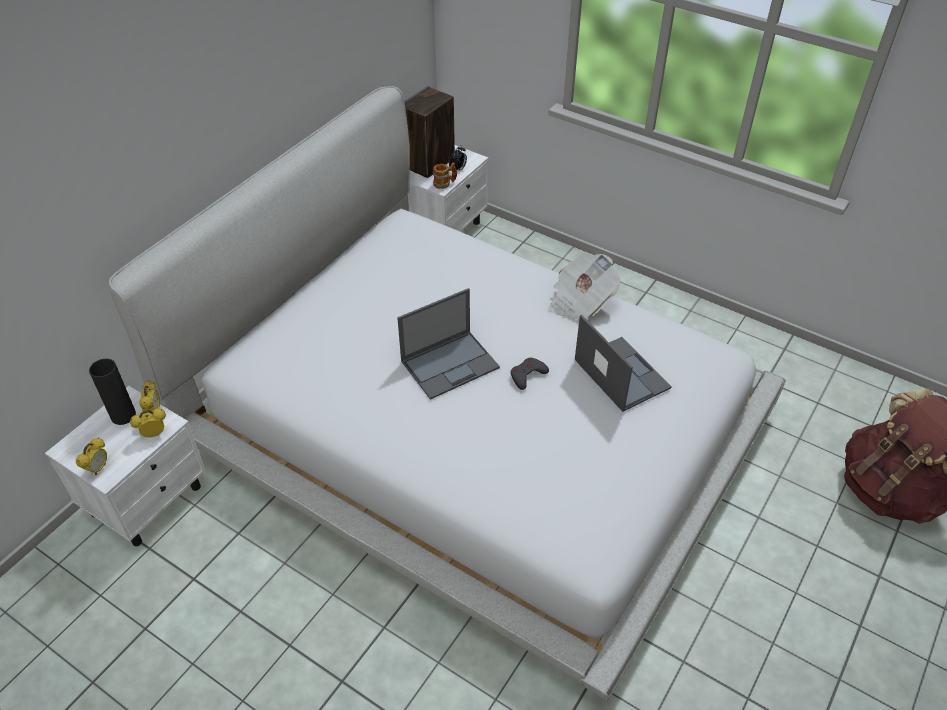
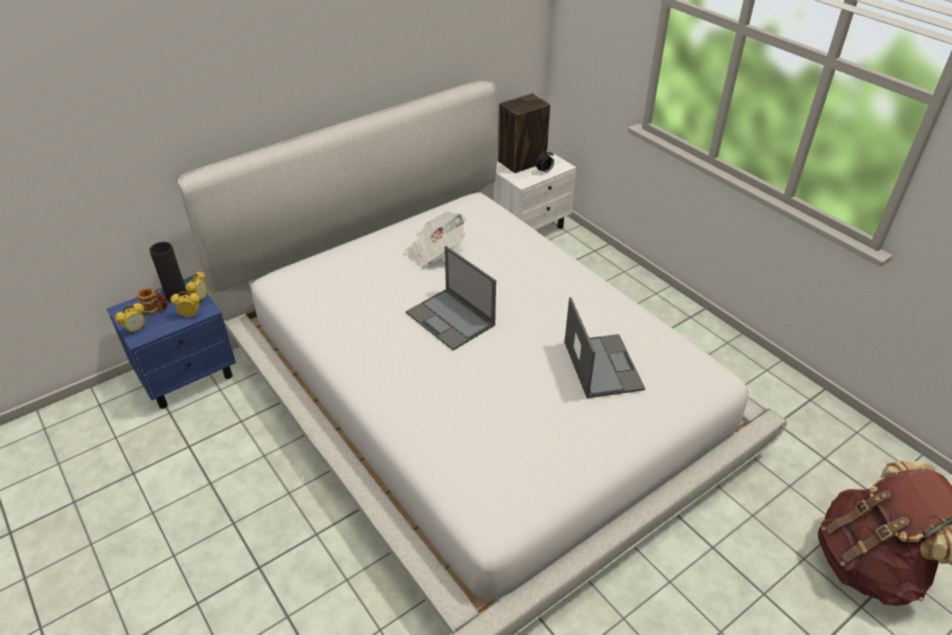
camera: 20 degrees right, 5 degrees down
(148, 499) = (188, 375): white nightstand -> blue nightstand
(445, 183) = (527, 180): mug -> mug (156, 310)
(450, 364) = (451, 319): laptop -> laptop turned 60 degrees clockwise
(527, 375) = (514, 345): grey game controller -> none
(580, 301) = (596, 296): newspaper -> newspaper (435, 252)

